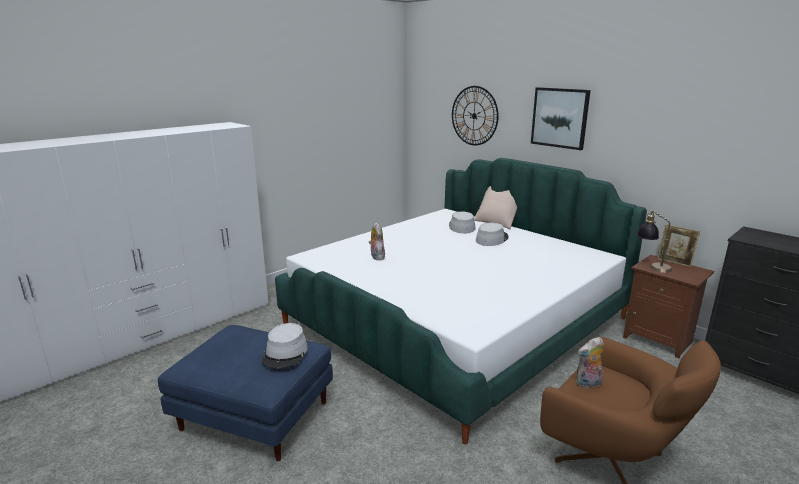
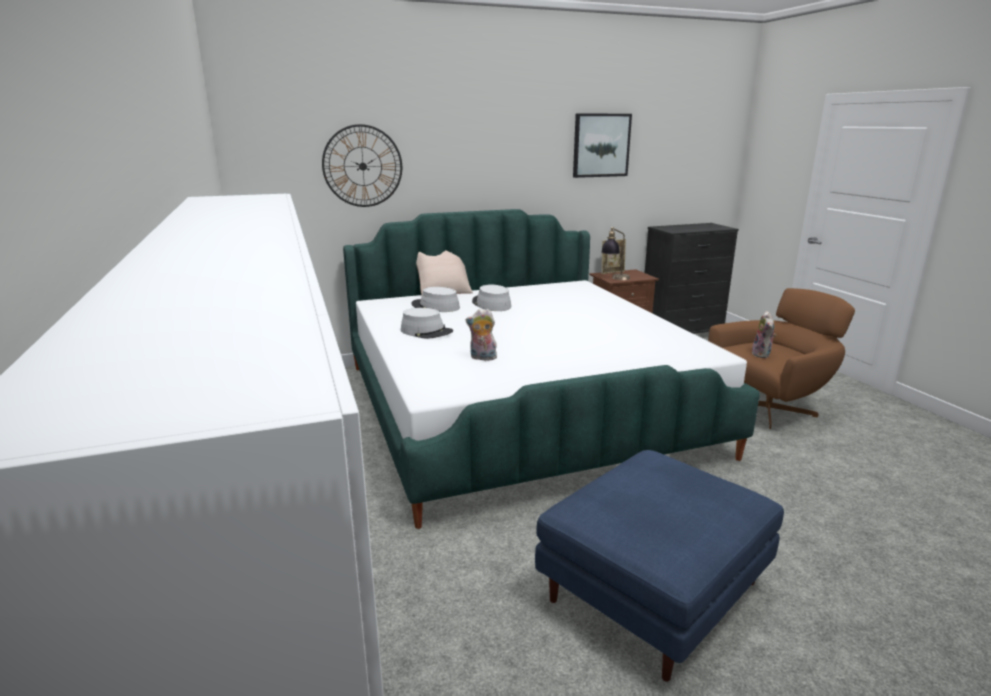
camera: 65 degrees left, 0 degrees up
(285, 353) = (675, 471): grey hat -> grey hat (426, 331)
(560, 118) = (483, 155): picture -> picture (601, 145)

